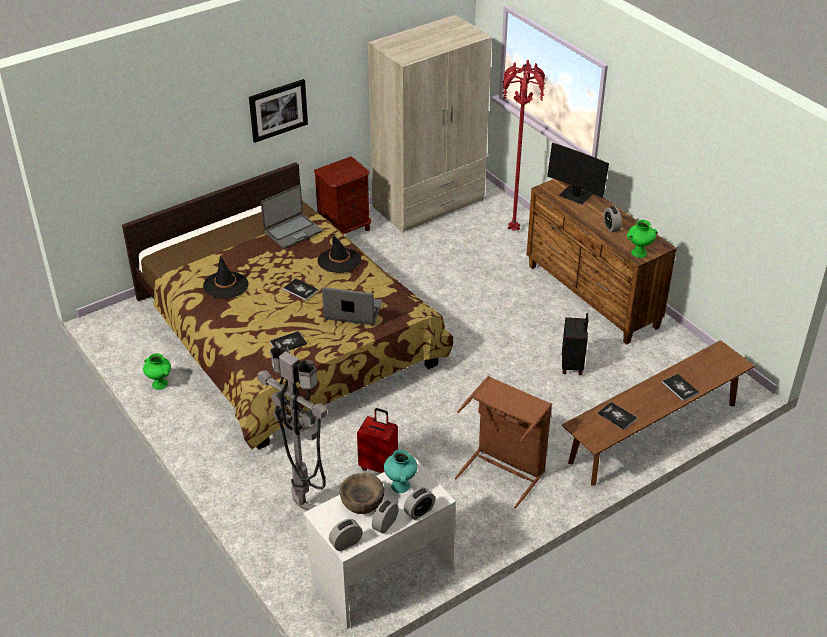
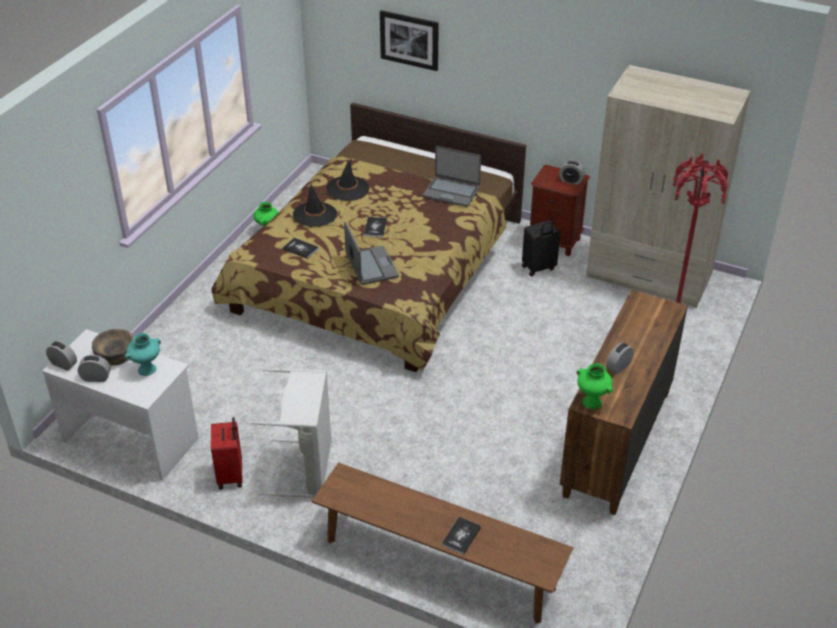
camera: 60 degrees right, 0 degrees up
(278, 110) = (519, 82): picture -> picture (409, 40)
(305, 502) = (187, 362): grey floor lamp -> none
(339, 260) = (435, 232): black hat -> black hat (315, 214)
(379, 466) = (257, 387): red suitcase -> red suitcase (231, 475)
(419, 511) = (122, 392): alarm clock -> alarm clock (571, 181)
(504, 470) = (306, 469): brown laundry basket -> grey laundry basket
(573, 365) = (493, 466): black suitcase -> black suitcase (539, 268)
(575, 195) = (650, 323): monitor -> none
(617, 416) = (379, 499): book -> none

